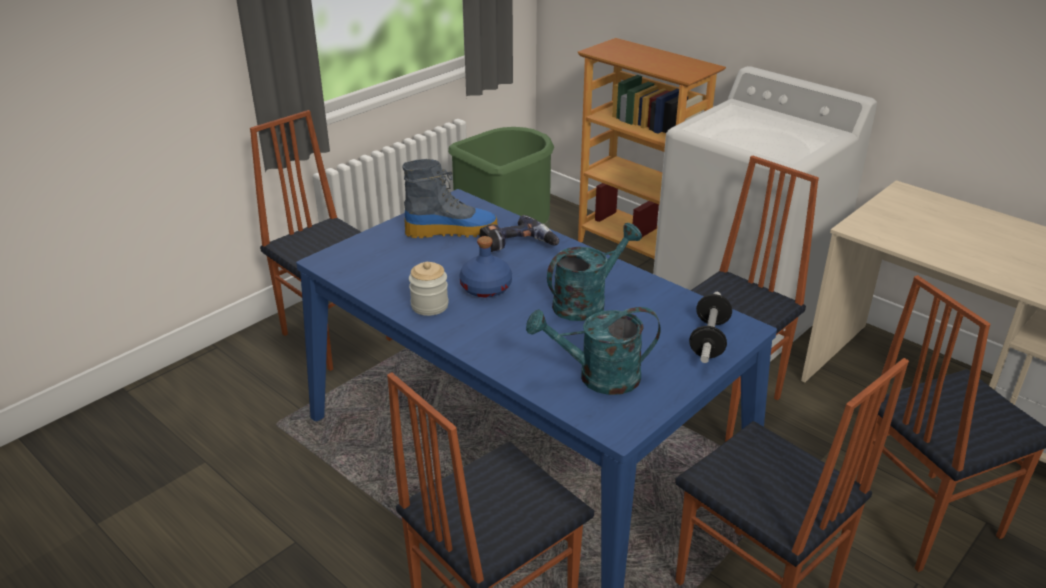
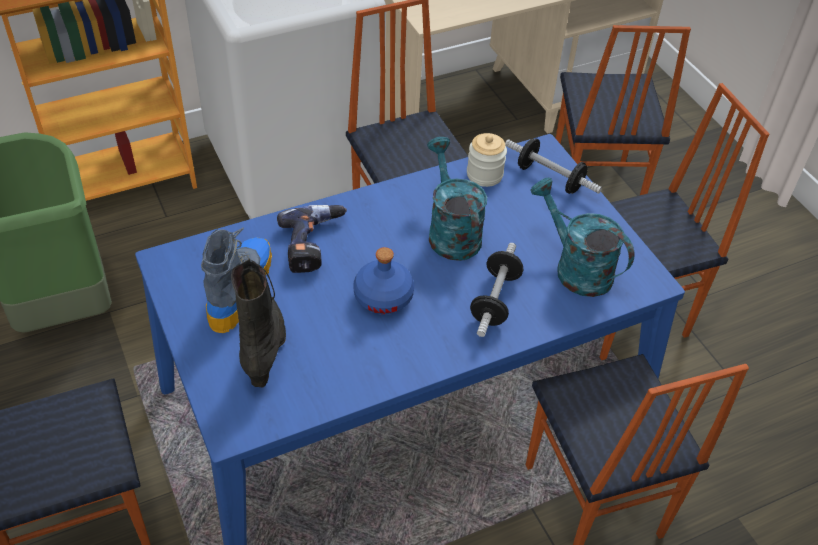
camera: 70 degrees left, 15 degrees up
(402, 254) = (265, 348): none -> black boot
(429, 306) = (393, 354): jar -> jar (484, 175)
(522, 341) = (495, 300): none -> dumbbell
(598, 377) = (575, 268): turquoise watering can -> turquoise watering can turned 120 degrees clockwise

